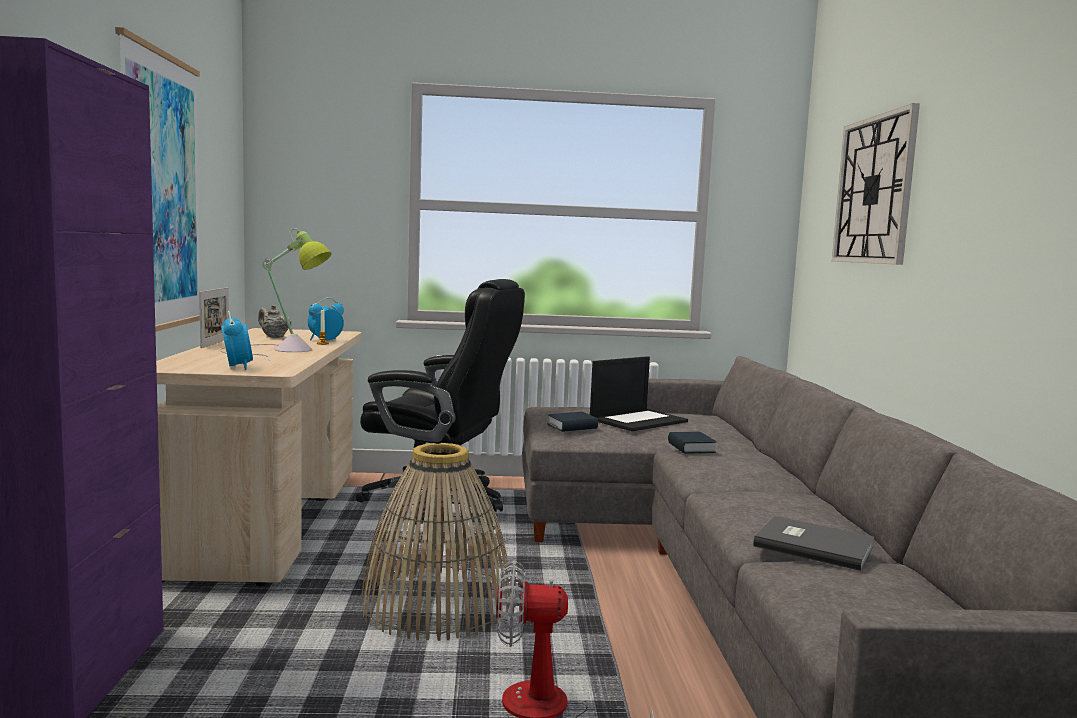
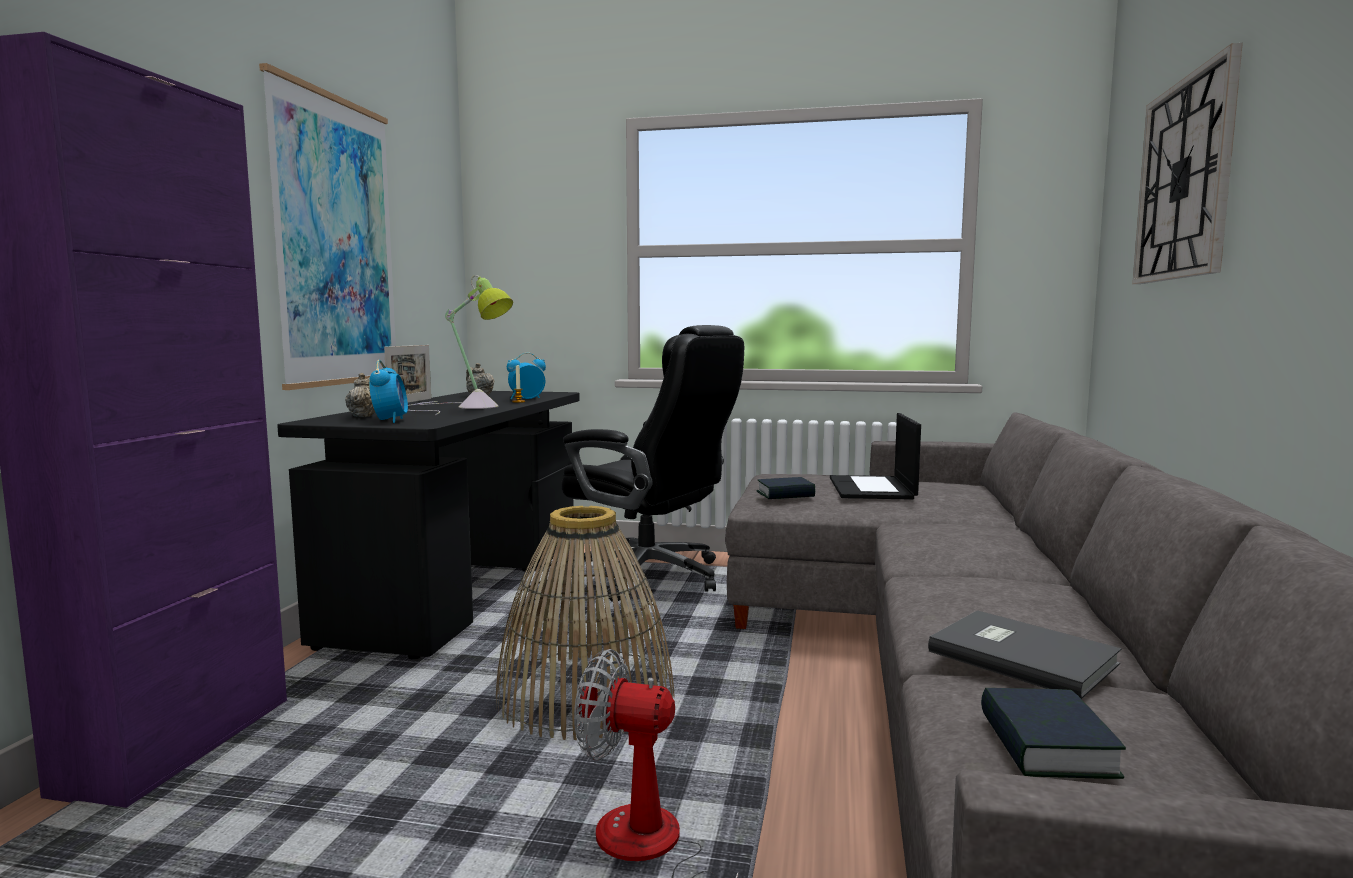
camera: 15 degrees right, 0 degrees up
(201, 361) = (364, 416): none -> beige teapot
(268, 520) = (464, 589): beige desk -> black desk
(638, 420) = (872, 488): laptop -> laptop turned 120 degrees clockwise
(691, 448) = (921, 521): book -> book (1046, 745)

